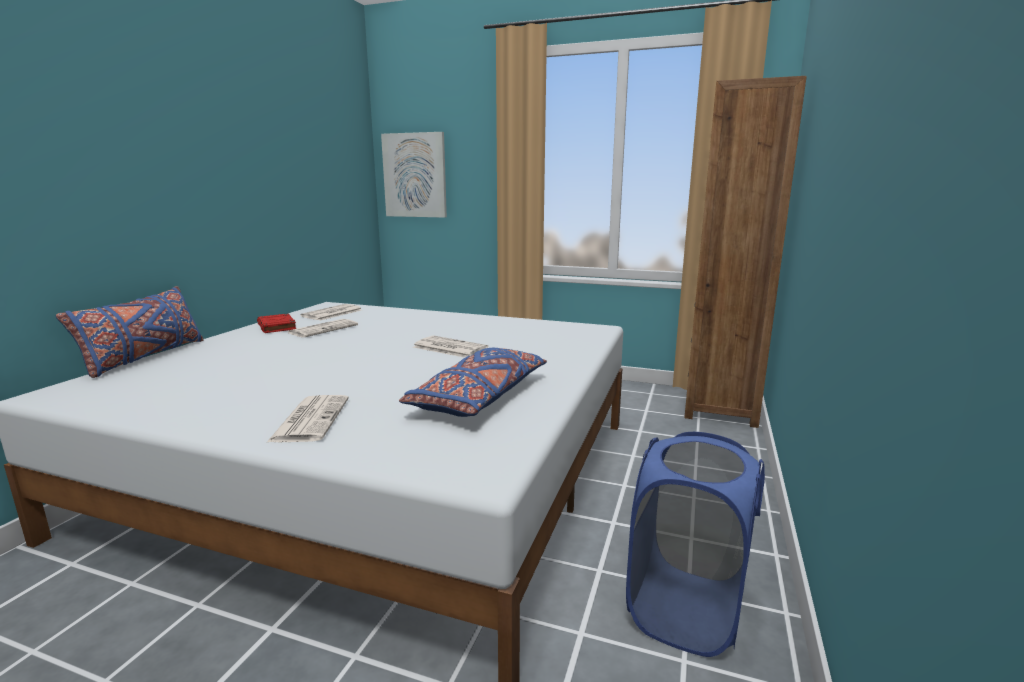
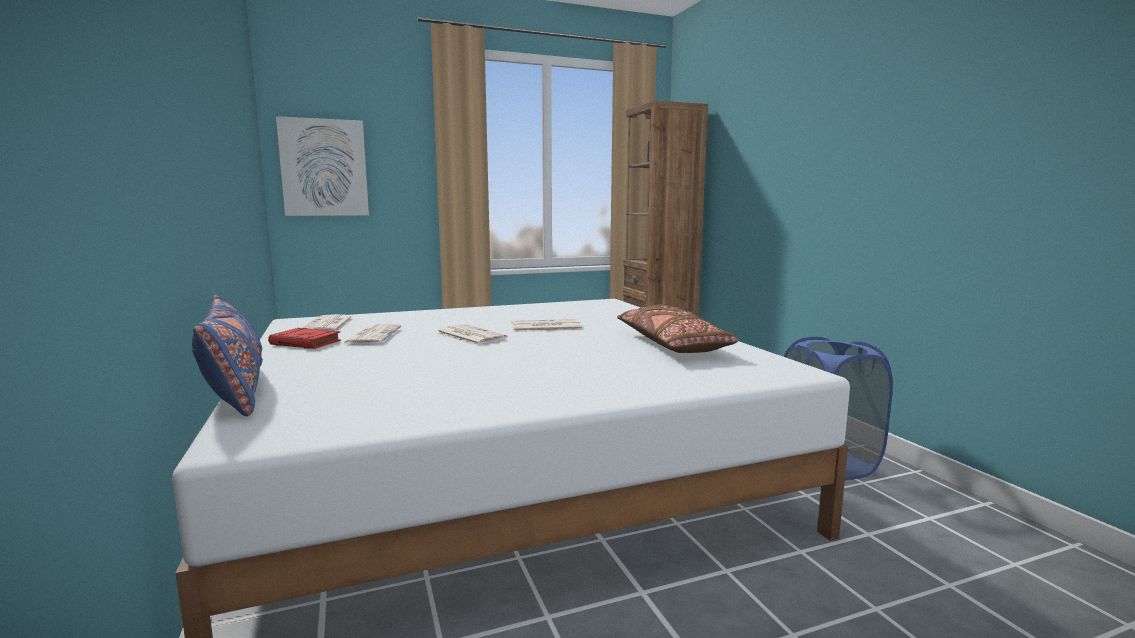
camera: 40 degrees left, 5 degrees down
(310, 419) = (608, 380): newspaper -> newspaper (469, 336)
(479, 397) = (672, 345): blue pillow -> brown pillow

